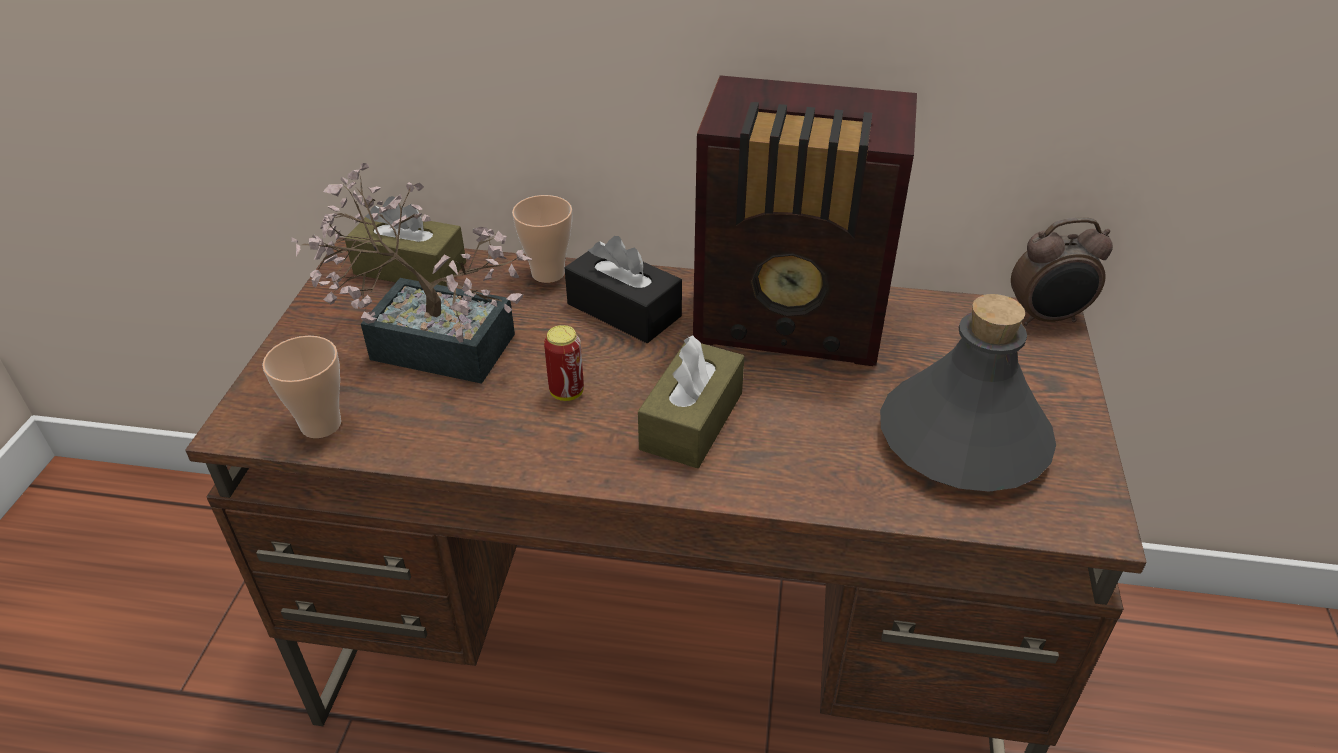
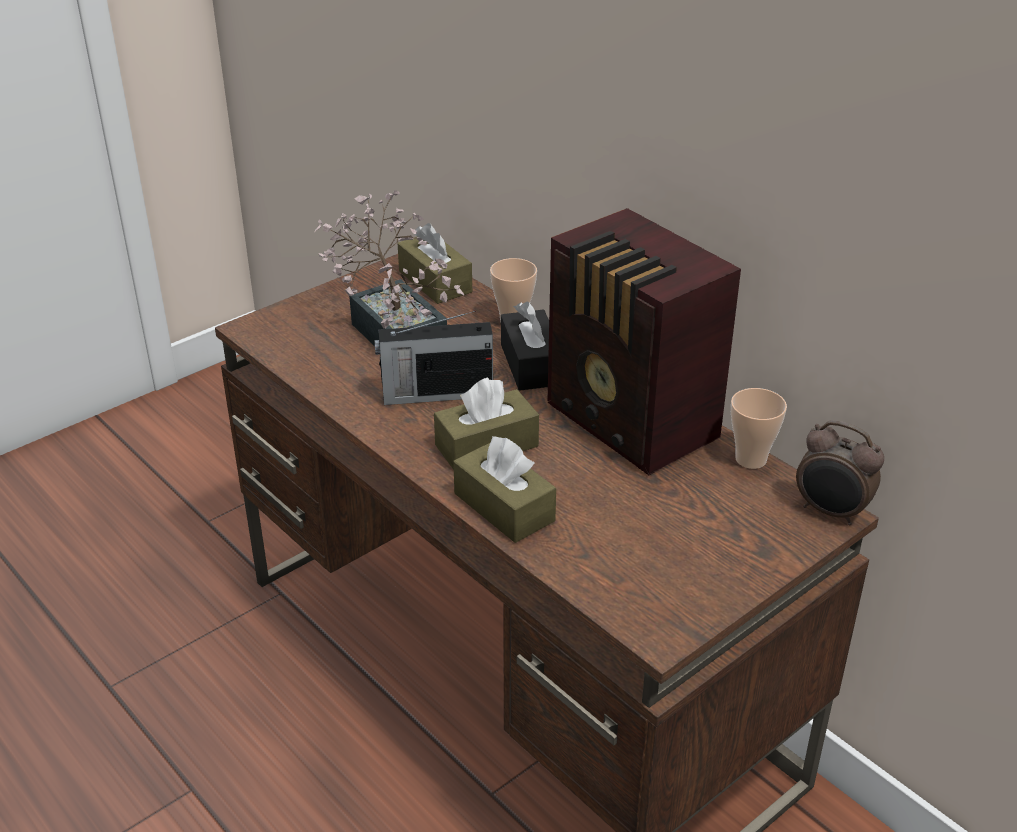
camera: 40 degrees right, 5 degrees down
(321, 425) = (288, 346): cup -> cup (751, 459)
(566, 392) = (435, 394): can -> radio
(794, 478) = (504, 507): none -> brown tissue box
(964, 440) = (644, 547): grey bottle -> none

